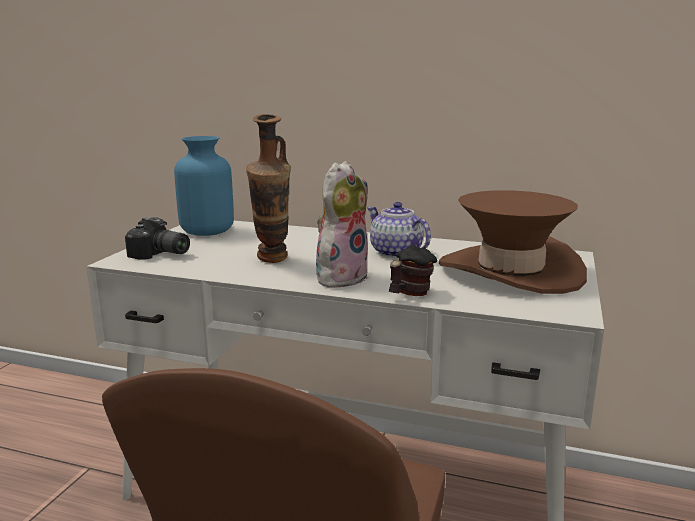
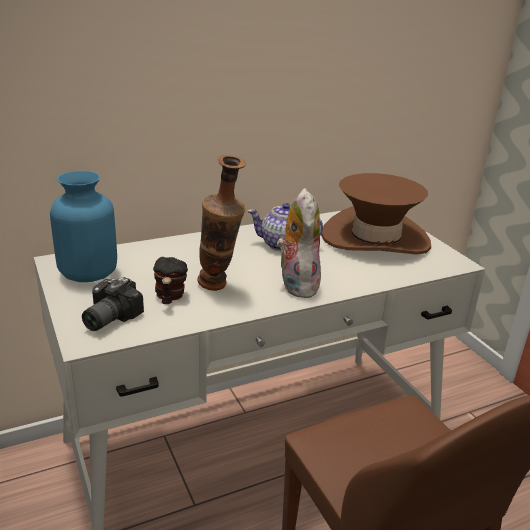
camera: 45 degrees left, 10 degrees up
(159, 254) = (107, 318): camera -> camera turned 135 degrees clockwise
(409, 294) = (362, 282): mug -> mug (169, 298)

